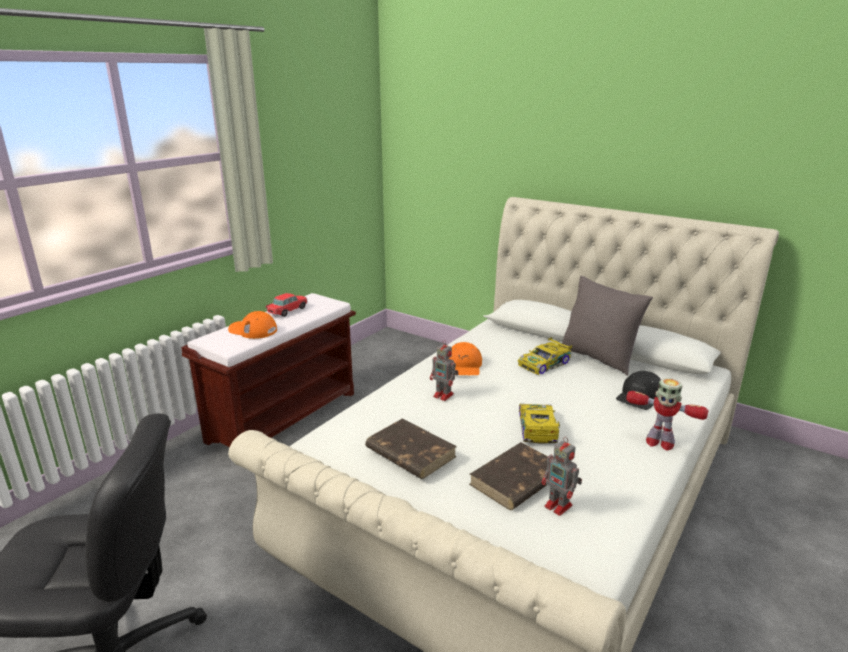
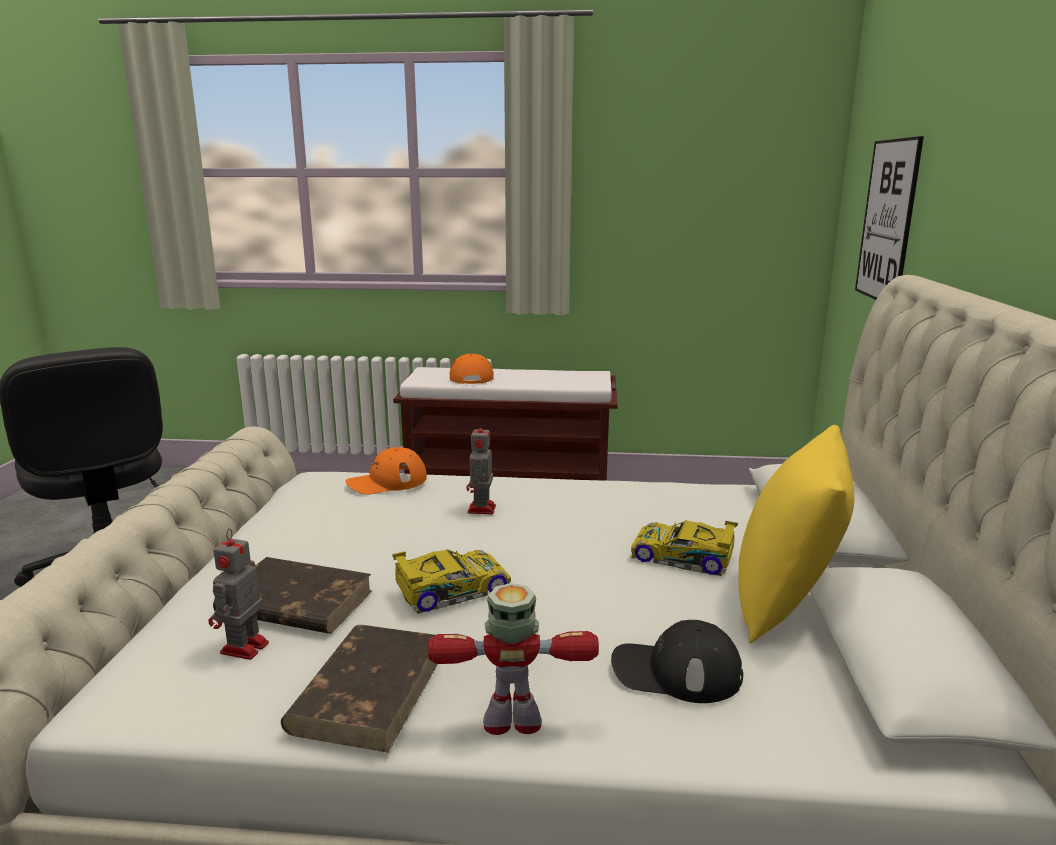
camera: 60 degrees right, 5 degrees down
(288, 311) = (541, 375): toy car -> none
(410, 452) = (315, 521): brown book -> brown book (369, 690)
(455, 167) = (887, 221): none -> picture
(463, 366) = (585, 502): orange cap -> orange cap (387, 481)
(598, 358) = (785, 602): grey pillow -> yellow pillow
(659, 442) = (513, 722): toy robot -> toy robot turned 90 degrees clockwise

